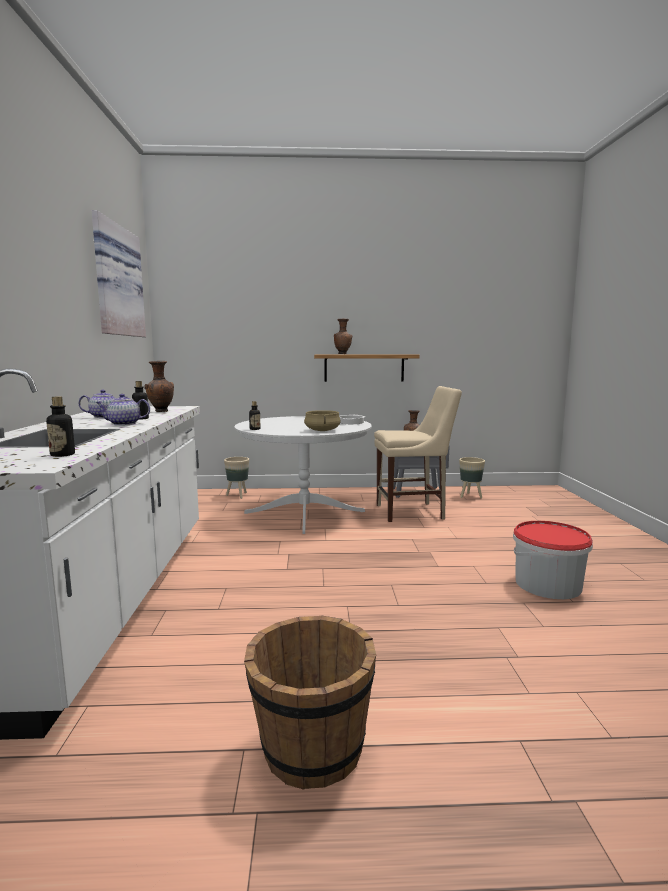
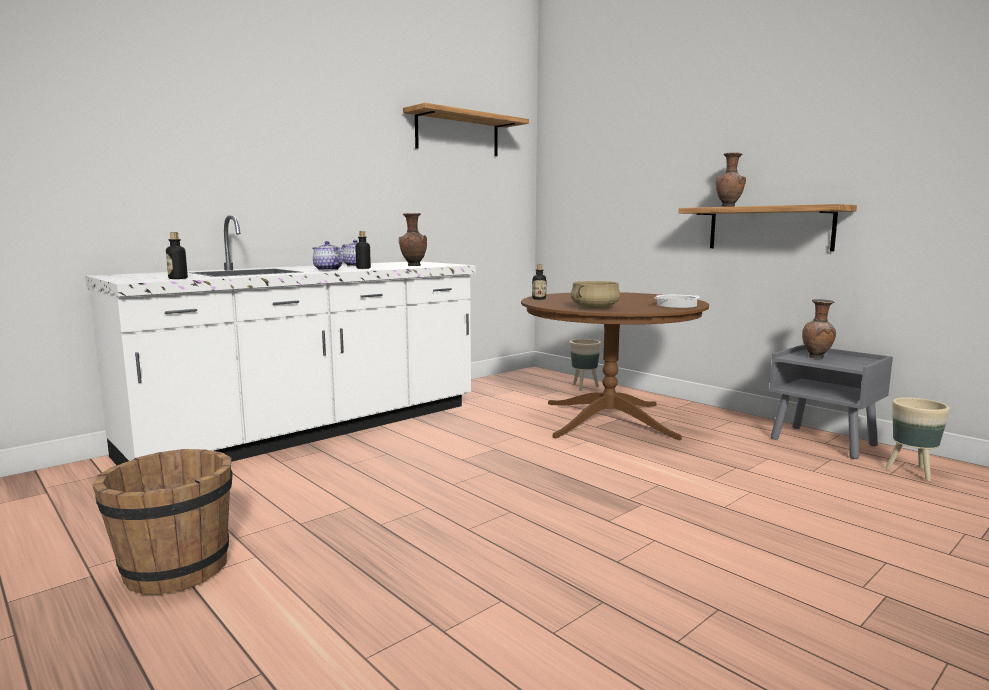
camera: 50 degrees right, 0 degrees up
(115, 281) = (458, 134): picture -> shelf
(304, 512) = (608, 420): white dining table -> brown dining table
(413, 512) = (747, 460): beige chair -> none
(548, 584) = (701, 607): bucket -> none

